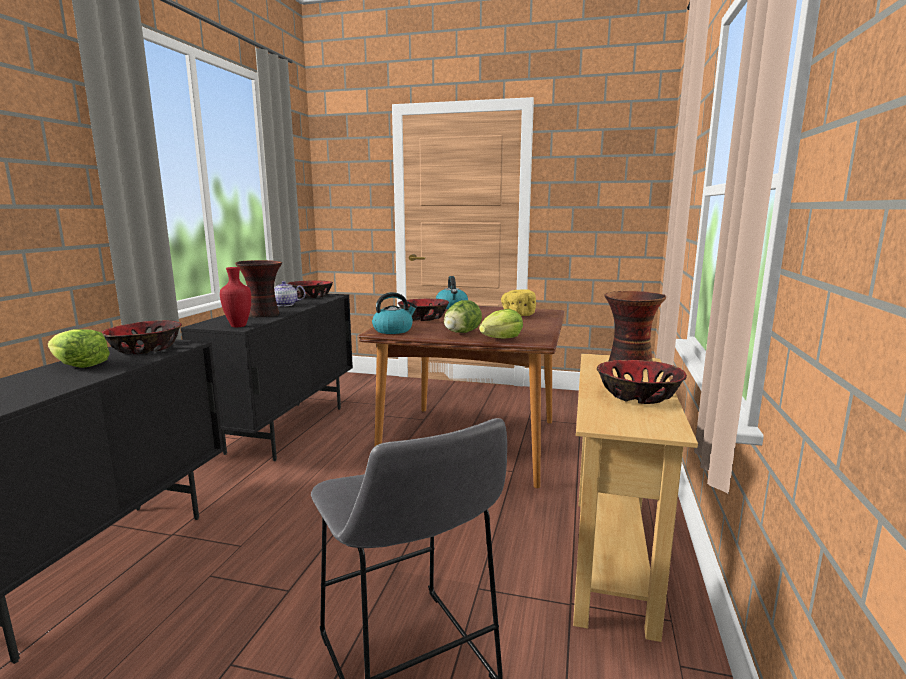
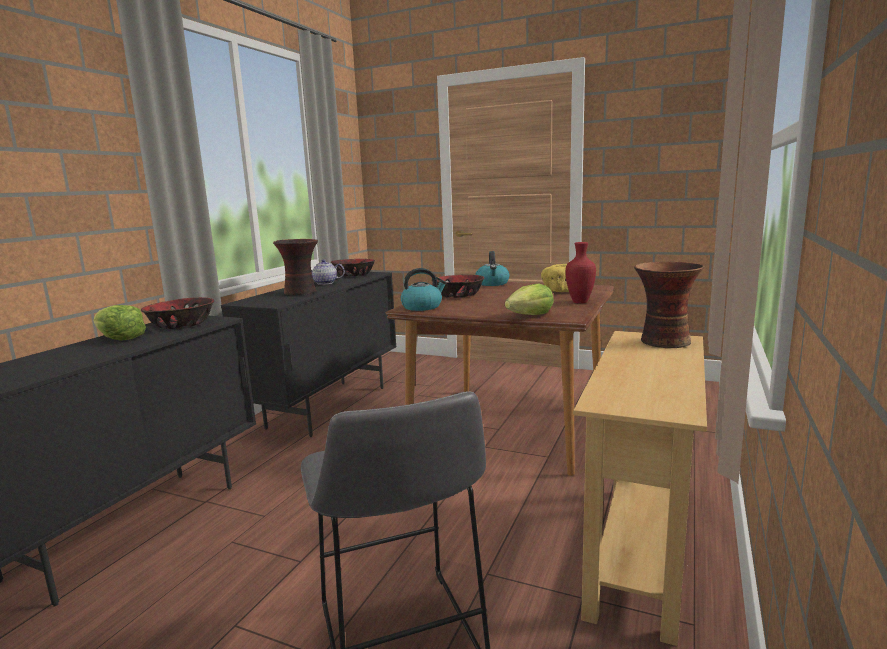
camera: 10 degrees right, 0 degrees up
(239, 326) = (273, 303): red vase -> red vase (580, 302)
(461, 333) = (490, 310): lettuce -> none
(637, 395) = (658, 375): bowl -> none

